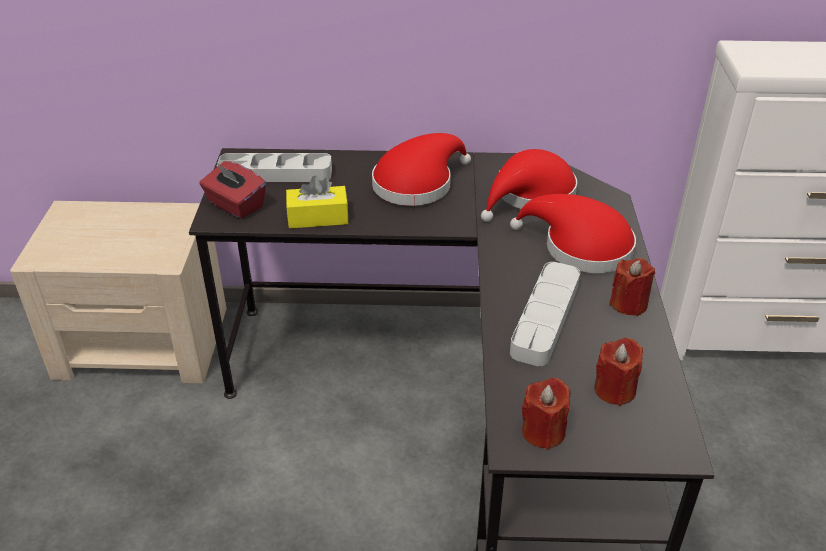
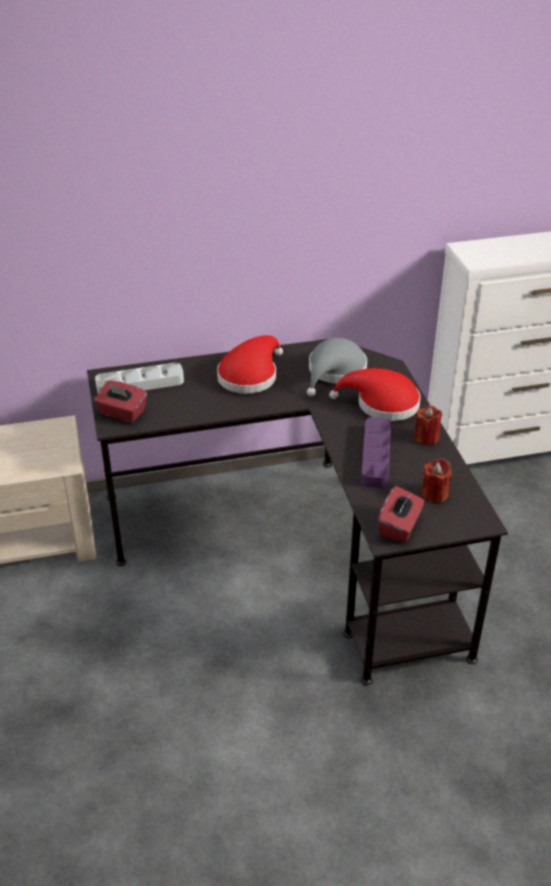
camera: 15 degrees left, 0 degrees up
(318, 217) = (189, 412): yellow tissue box -> none
(530, 195) = (335, 372): red hat -> grey hat
(543, 432) = (399, 527): red candle -> red tissue box
(545, 318) = (375, 456): grey tray -> purple tray

